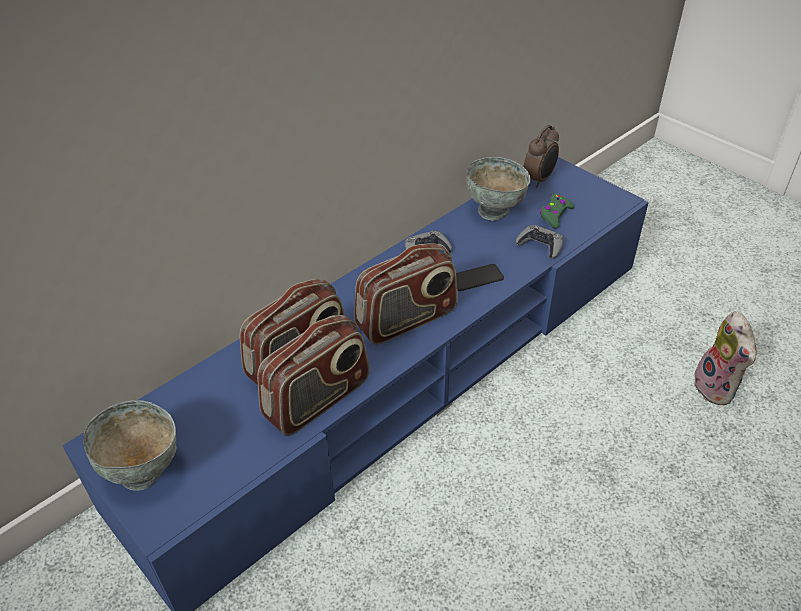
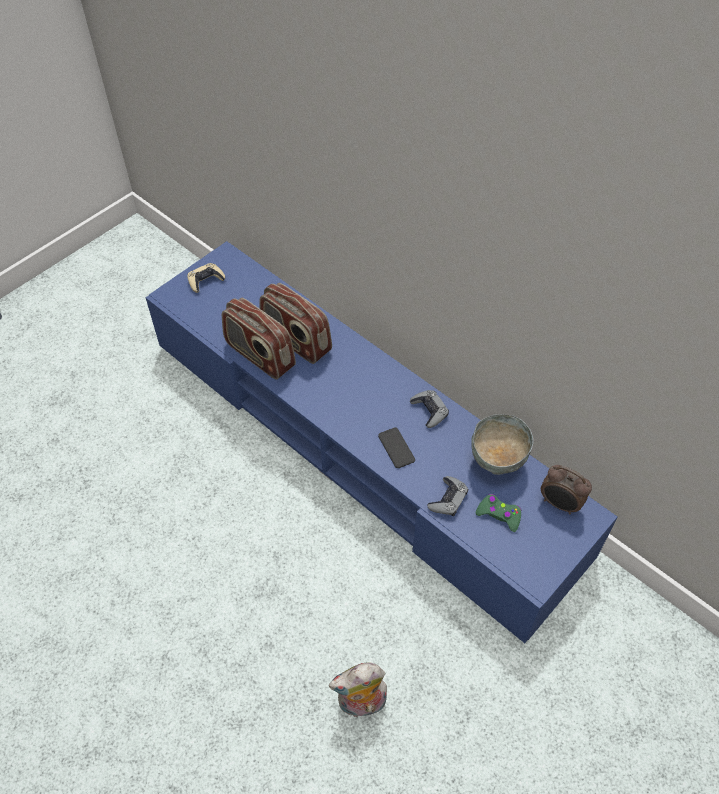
camera: 85 degrees right, 10 degrees up
(144, 471) = (205, 280): grey bowl -> beige game controller
(407, 320) = (341, 401): radio -> none

